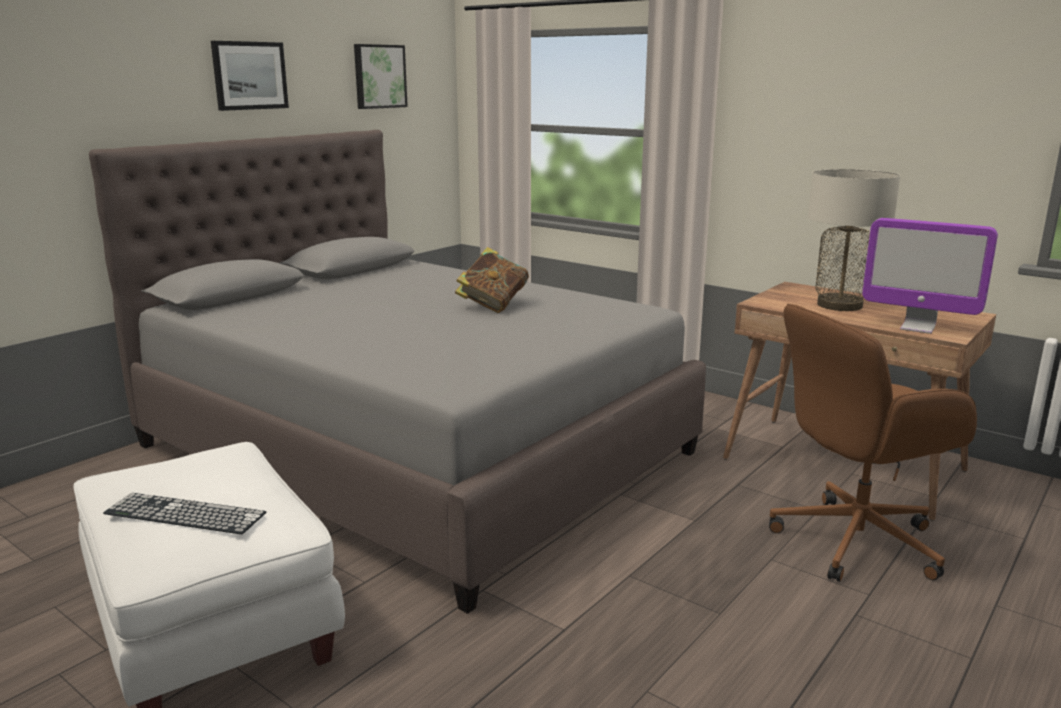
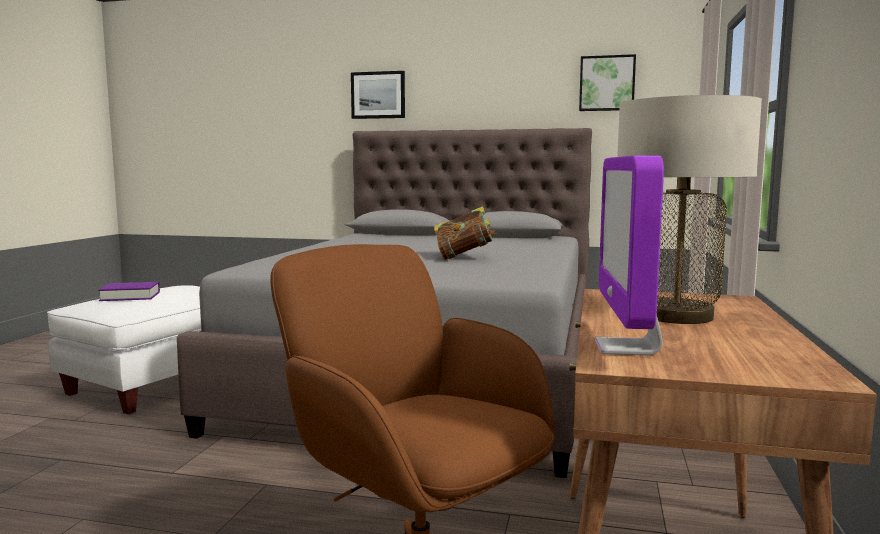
camera: 65 degrees right, 10 degrees down
(184, 514) = (130, 296): keyboard -> purple book
(249, 75) = (478, 86): picture -> picture (378, 95)

